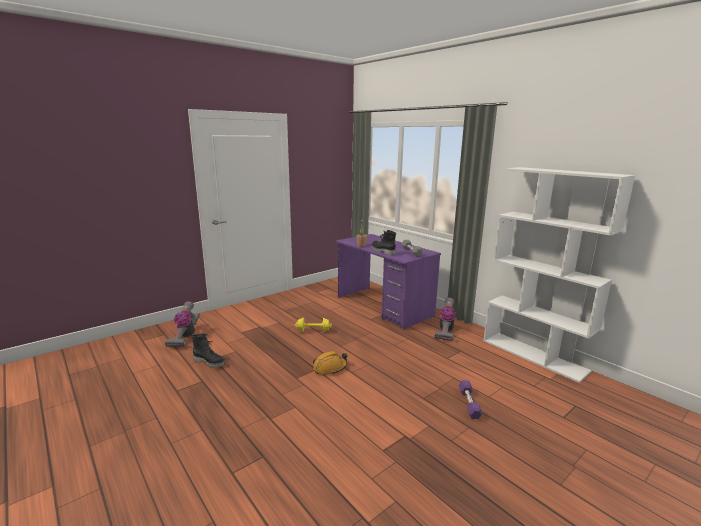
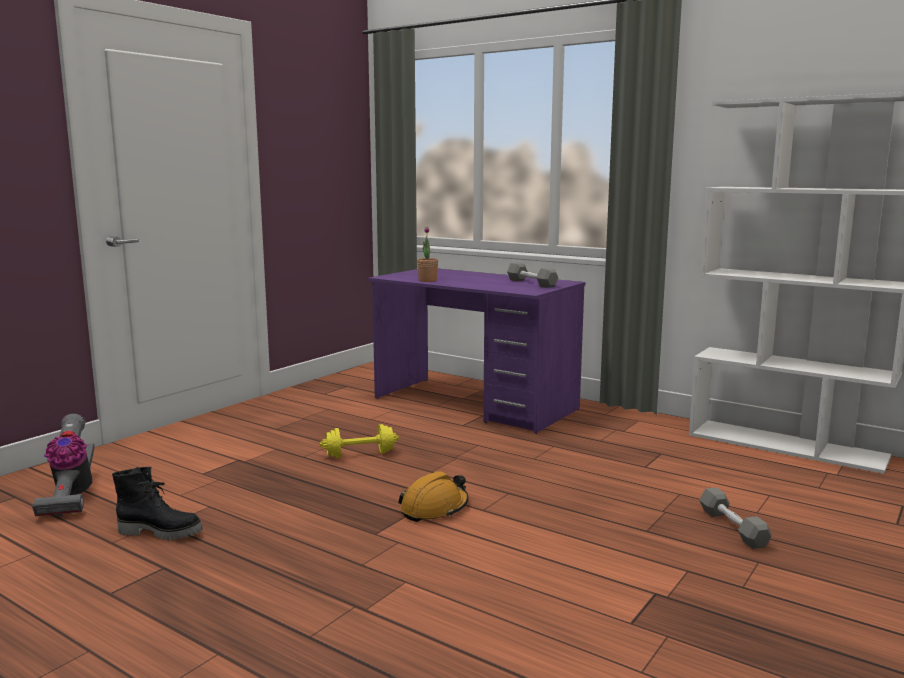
camera: 15 degrees left, 5 degrees down
(382, 251) = (476, 285): black boot -> none
(445, 331) = (613, 428): vacuum cleaner -> none
(469, 404) = (732, 528): purple dumbbell -> grey dumbbell

